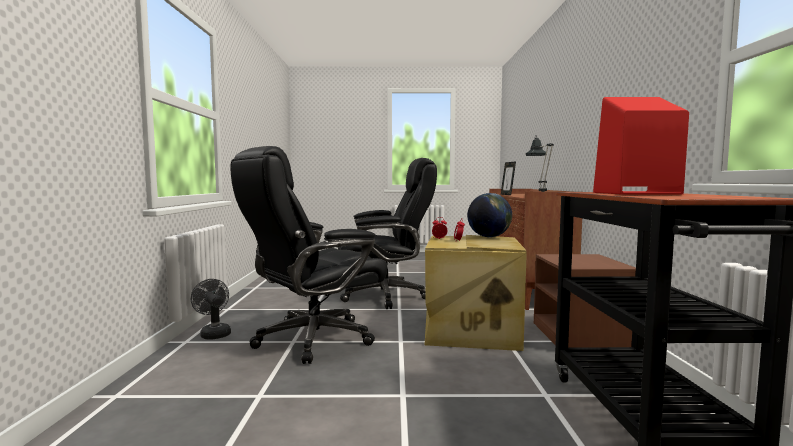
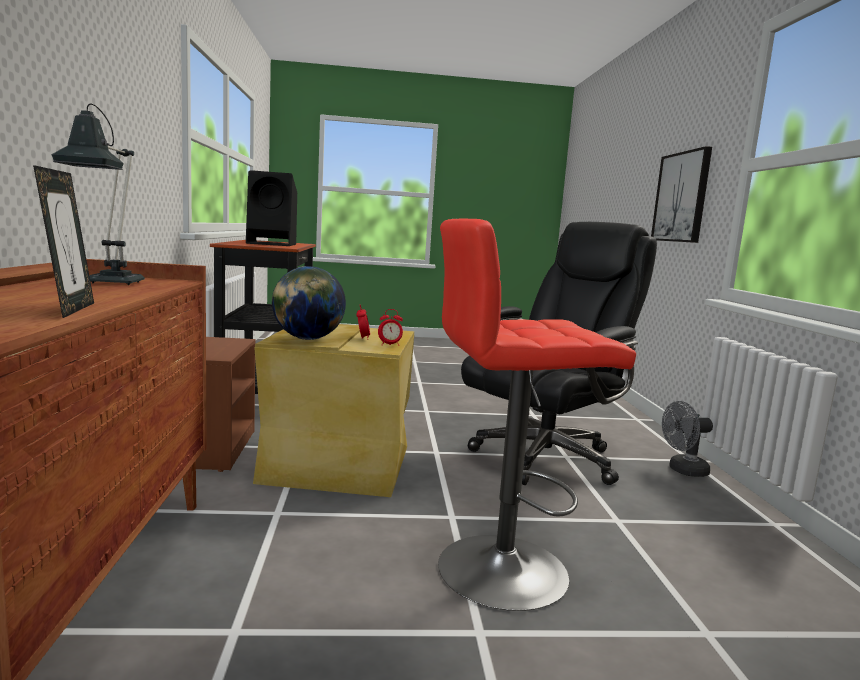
camera: 175 degrees right, 5 degrees up
(66, 91) = (681, 197): none -> picture
(214, 333) = (683, 470): grey fan -> grey fan turned 120 degrees clockwise
(384, 296) = (500, 569): black office chair -> red stool
(633, 193) = (273, 244): red speaker -> black speaker

